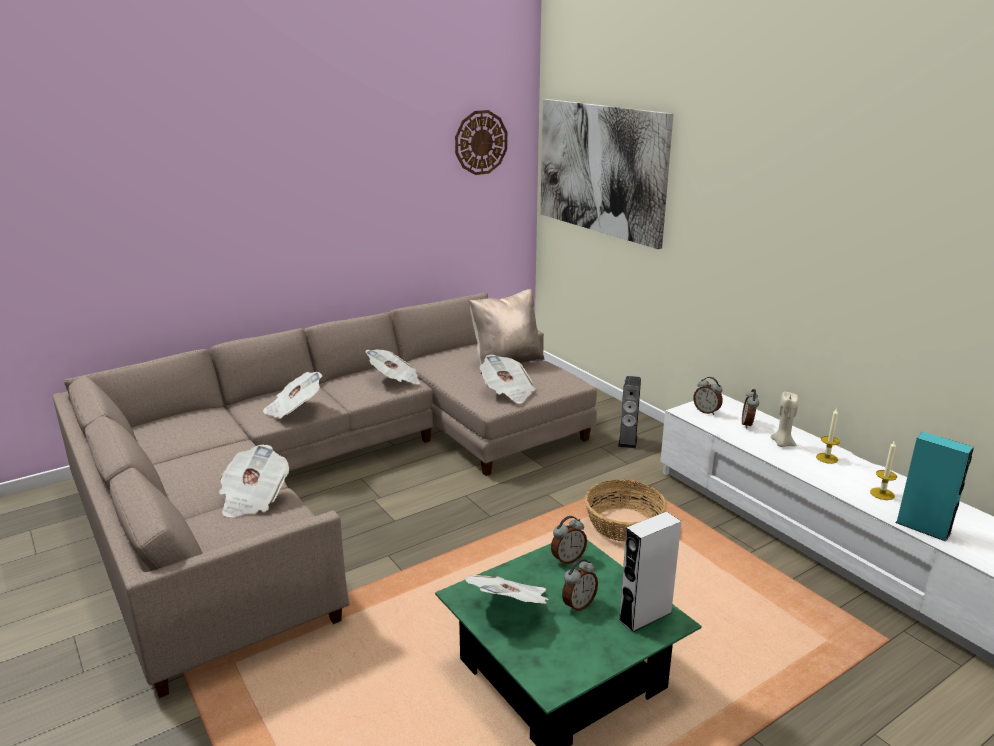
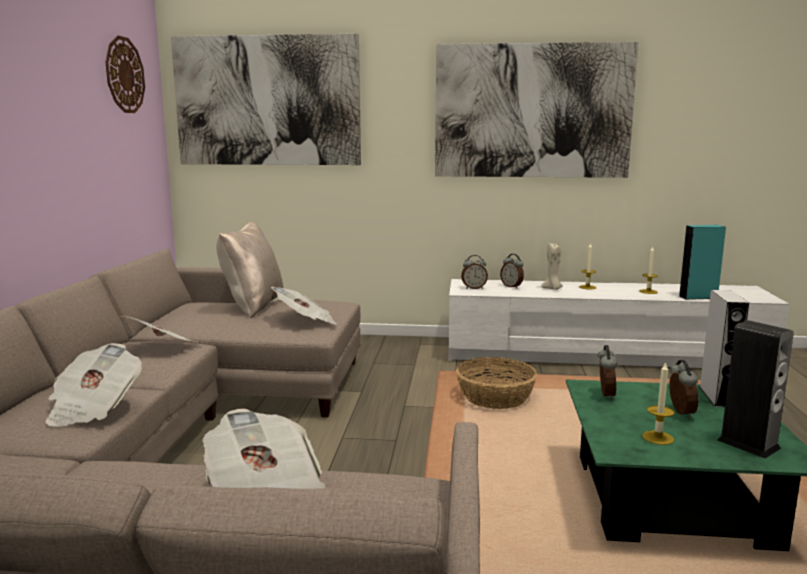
camera: 50 degrees left, 10 degrees down
(511, 607) = (658, 437): newspaper -> candle
(627, 441) = (384, 353): speaker -> speaker (748, 444)
(824, 229) = (532, 111): none -> picture

